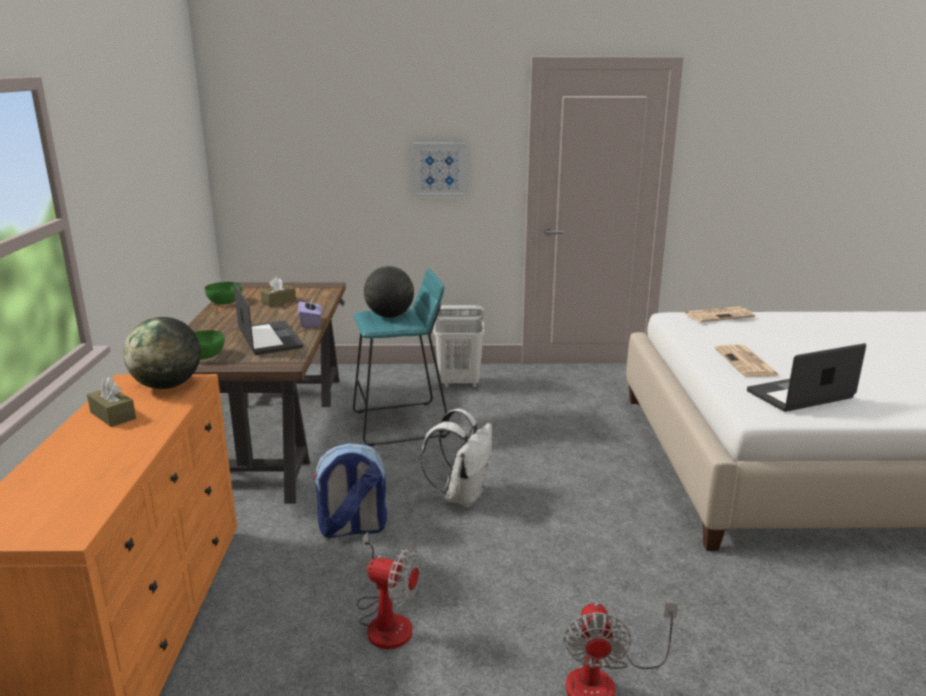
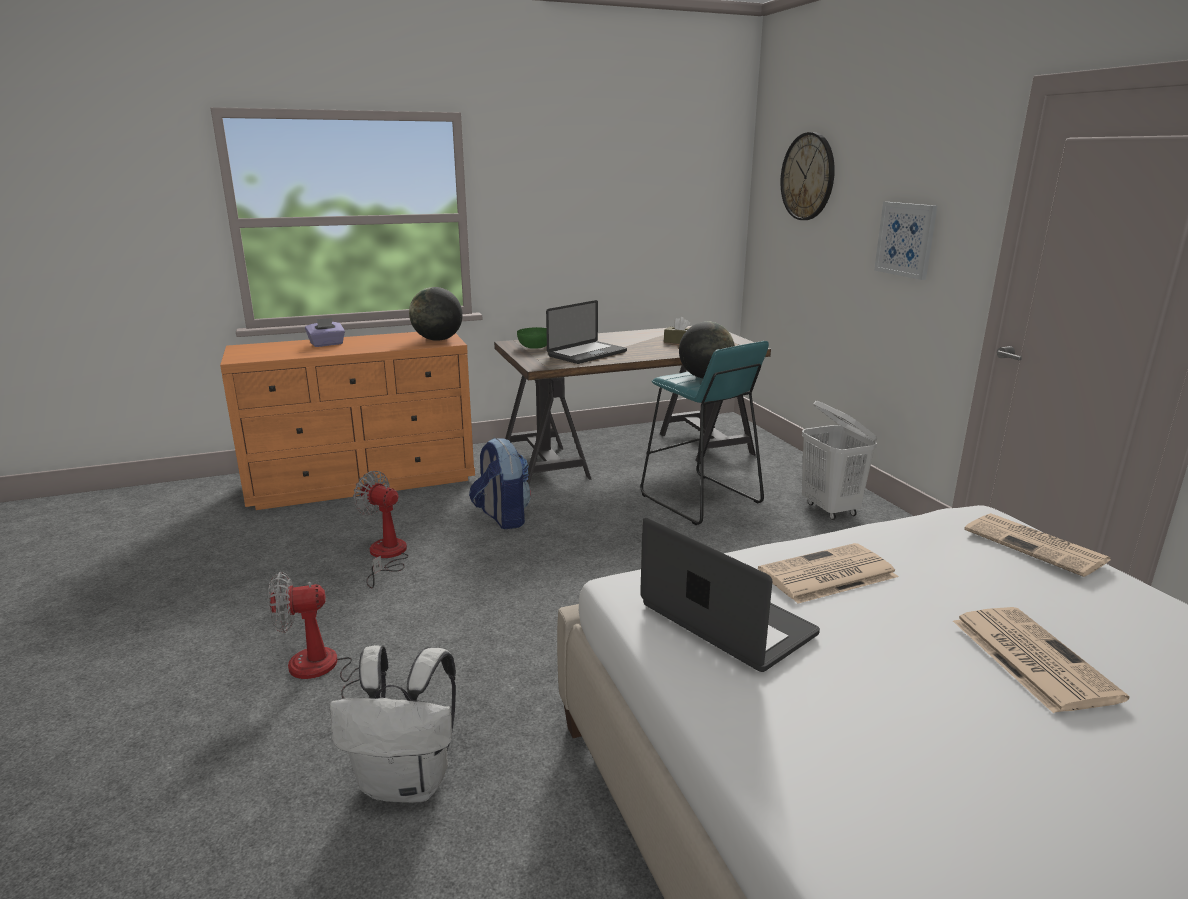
camera: 70 degrees right, 0 degrees up
(113, 415) = (385, 339): brown tissue box -> none
(225, 302) = (658, 331): green bowl -> none
(303, 126) = (808, 176): none -> wall clock
(311, 323) = (639, 357): purple tissue box -> purple tissue box (327, 344)
(386, 620) = (386, 556): fan -> fan turned 120 degrees clockwise
(462, 496) = (586, 554): white backpack -> white backpack (408, 782)
(827, 345) = (1030, 657): none -> newspaper

